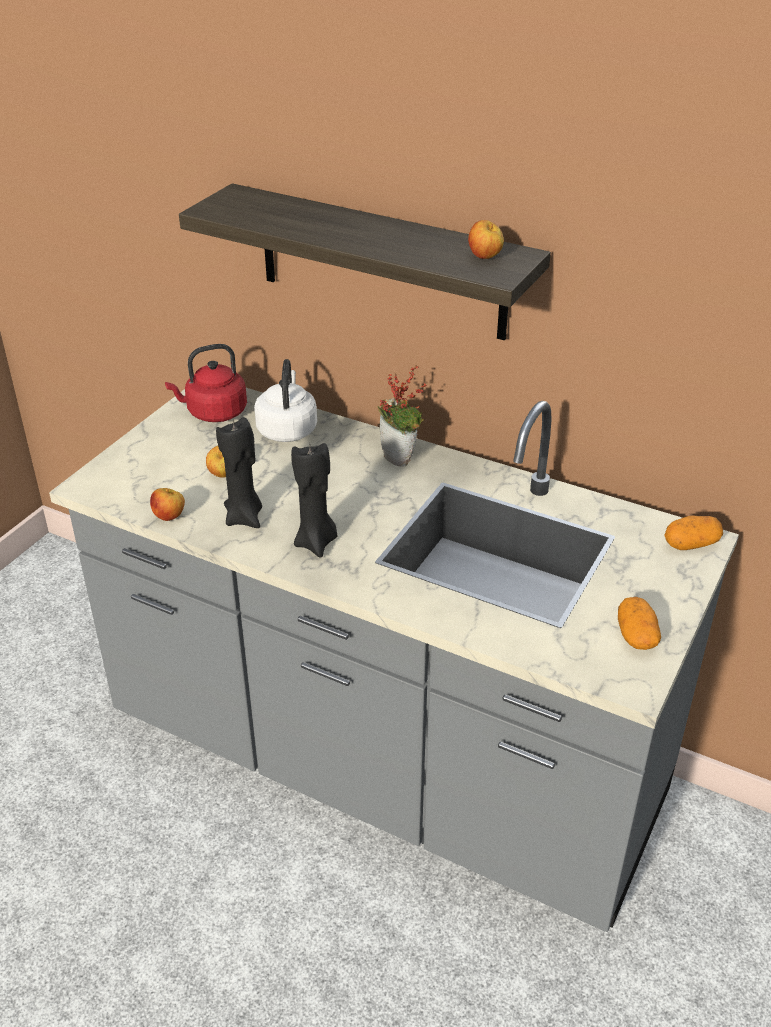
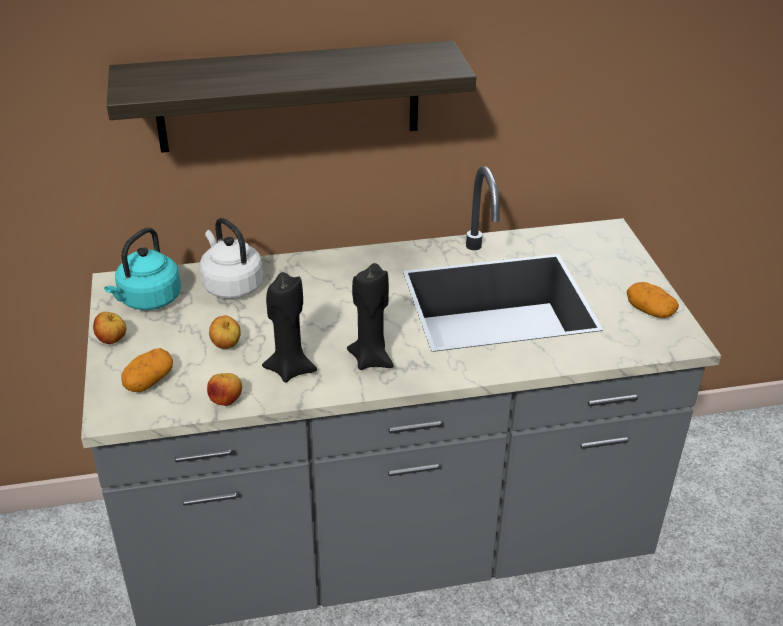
camera: 40 degrees left, 0 degrees up
(214, 413) = (148, 300): red kettle -> turquoise kettle
(401, 458) = (351, 267): potted plant -> none
(485, 257) = (419, 59): apple -> apple (112, 341)
(690, 544) = (606, 237): potato -> potato (149, 381)

